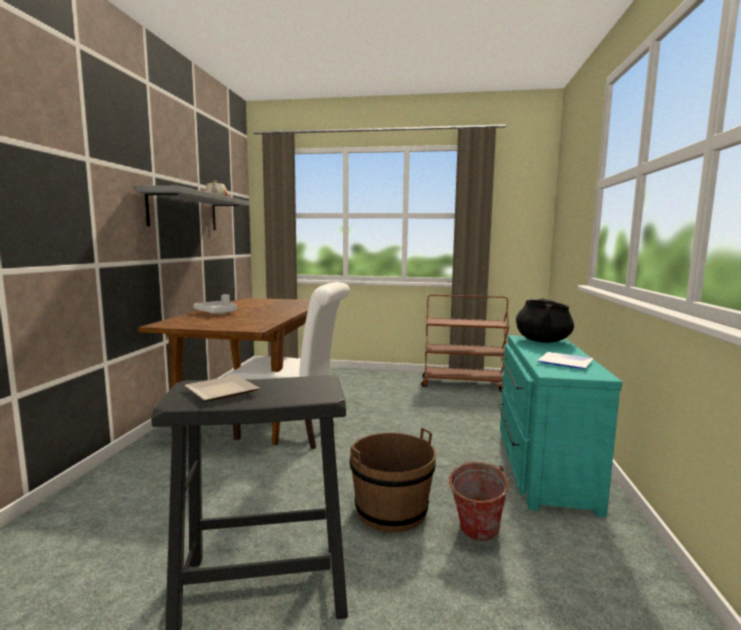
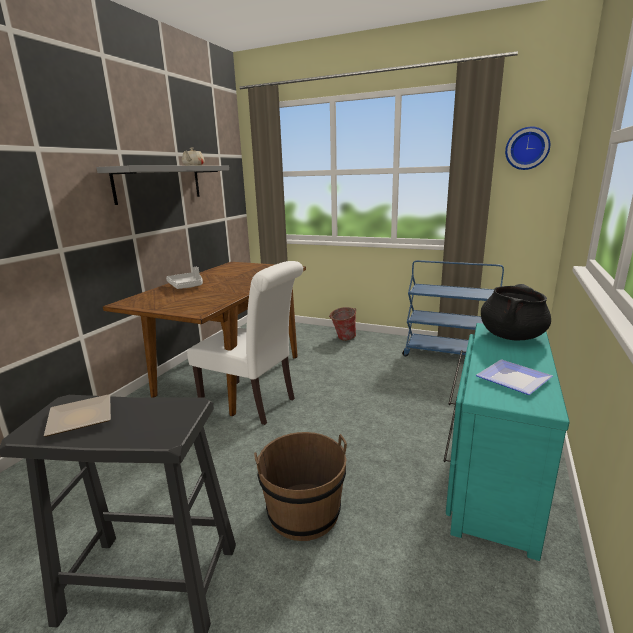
camera: 15 degrees right, 10 degrees up
(463, 384) = (449, 355): brown cart -> blue cart
(474, 534) = (375, 557): bucket -> bucket (343, 338)
(516, 201) = (527, 148): none -> wall clock

